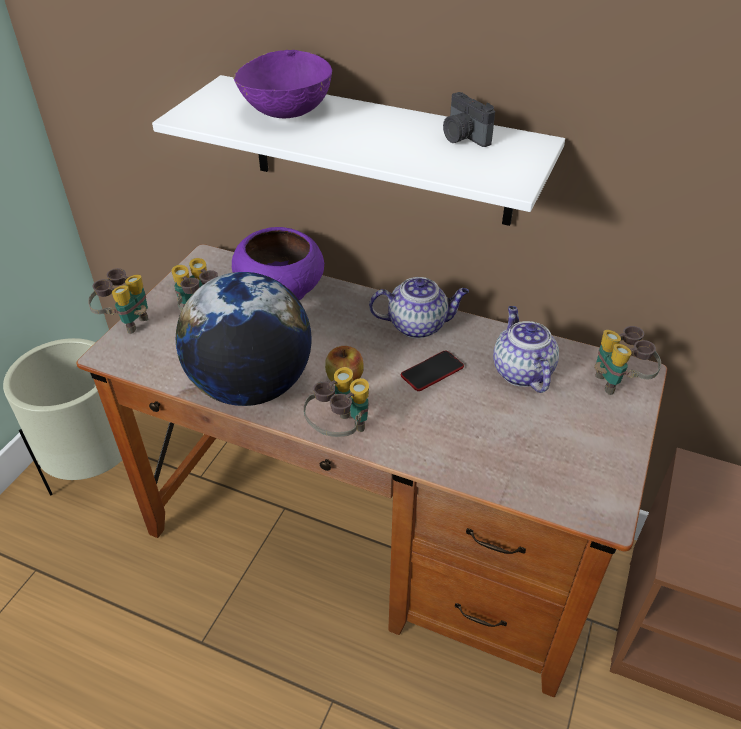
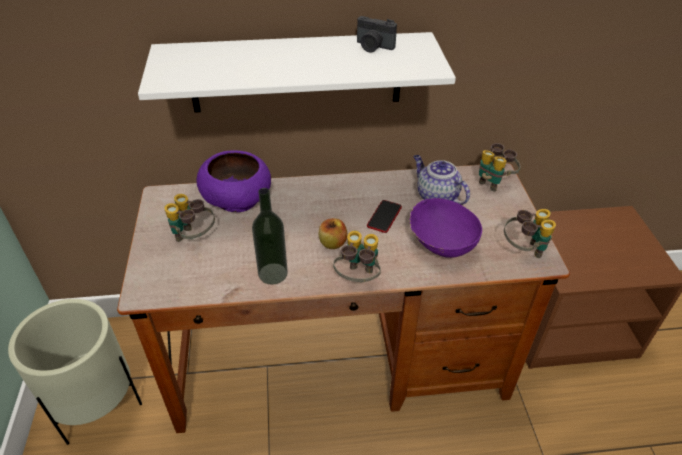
camera: 30 degrees left, 0 degrees up
(126, 321) = (134, 264): binoculars -> binoculars (523, 250)
(251, 386) = (273, 273): globe -> bottle
(286, 110) = (234, 58): purple bowl -> purple bowl (440, 243)
(418, 325) = (351, 190): teapot -> none

